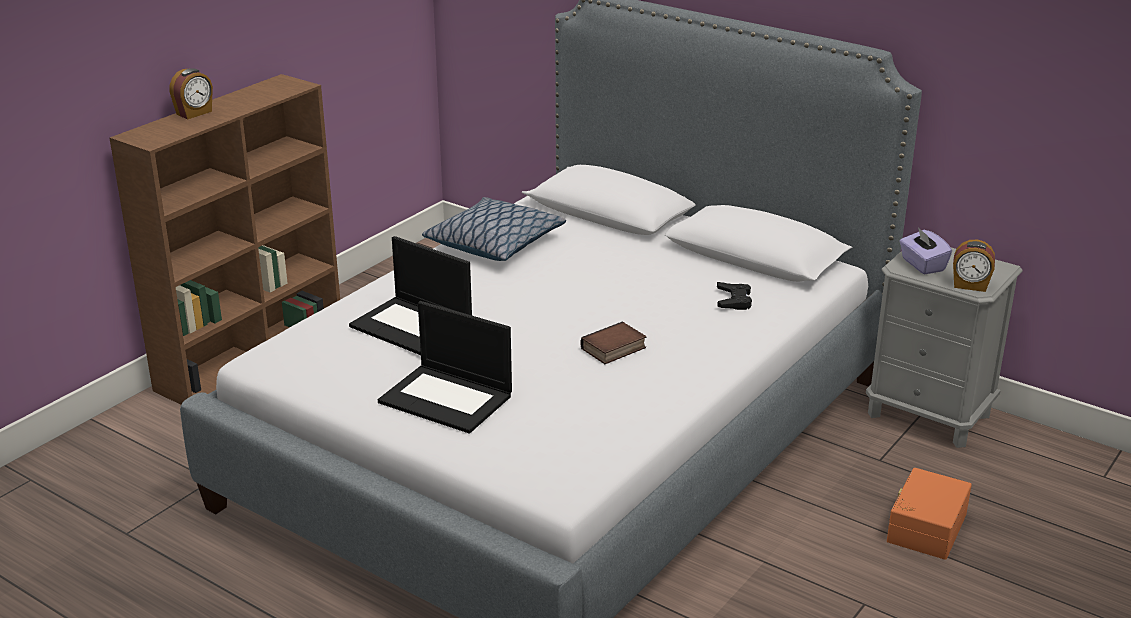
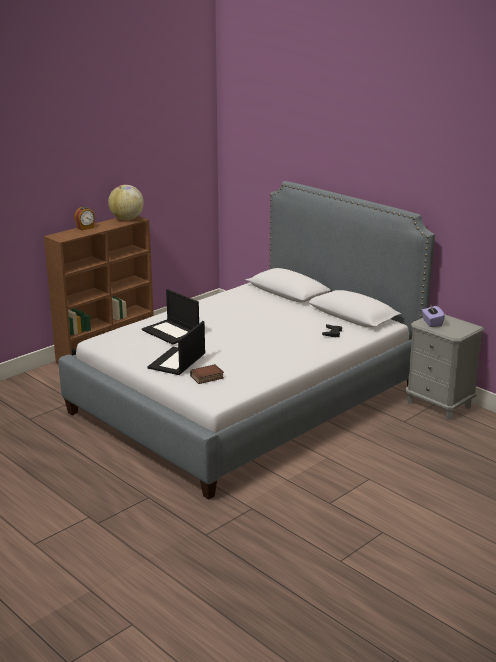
camera: 10 degrees right, 5 degrees down
(274, 87) = (127, 219): none -> globe
(447, 399) = (177, 362): laptop -> laptop turned 75 degrees clockwise
(494, 243) = (224, 301): pillow -> none
(614, 349) = (263, 348): book -> book (207, 377)
(924, 527) = (414, 451): orange storage box -> none
(970, 285) = (451, 333): alarm clock -> none

